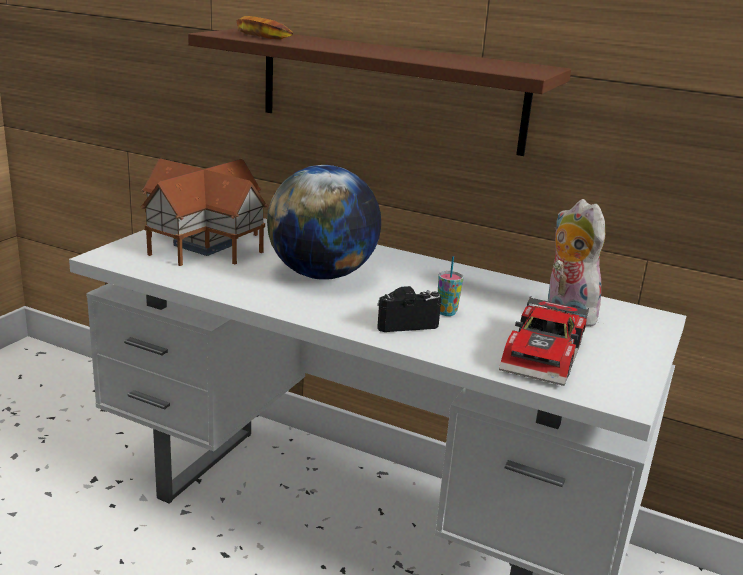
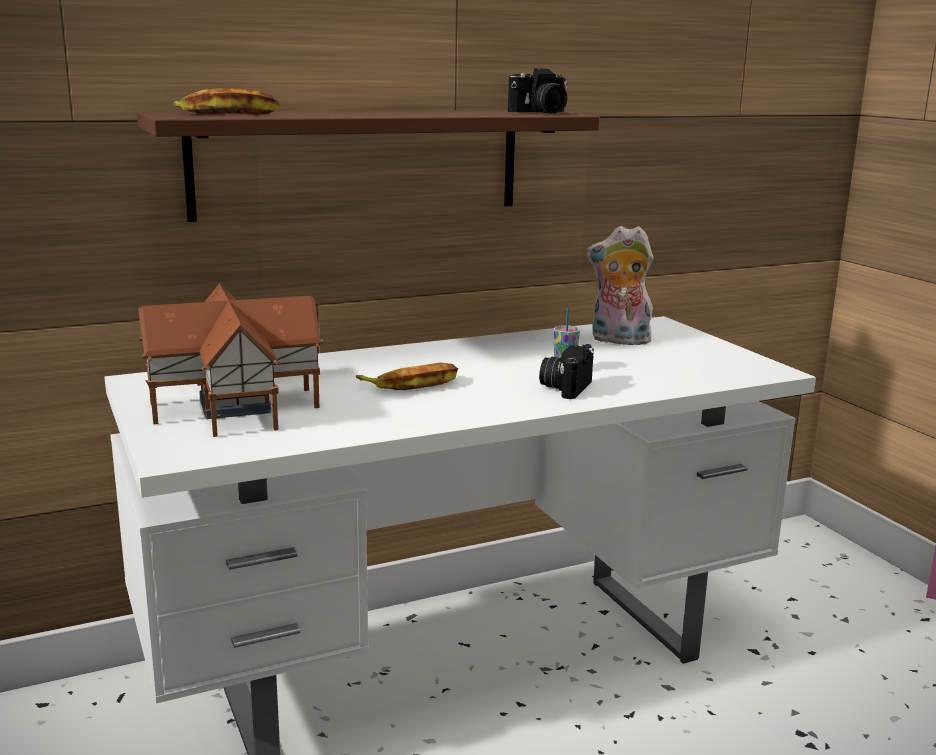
camera: 50 degrees left, 5 degrees down
(322, 275) = (411, 384): globe -> banana
(515, 69) = (541, 112): none -> camera
(547, 355) = (683, 367): toy car -> none

